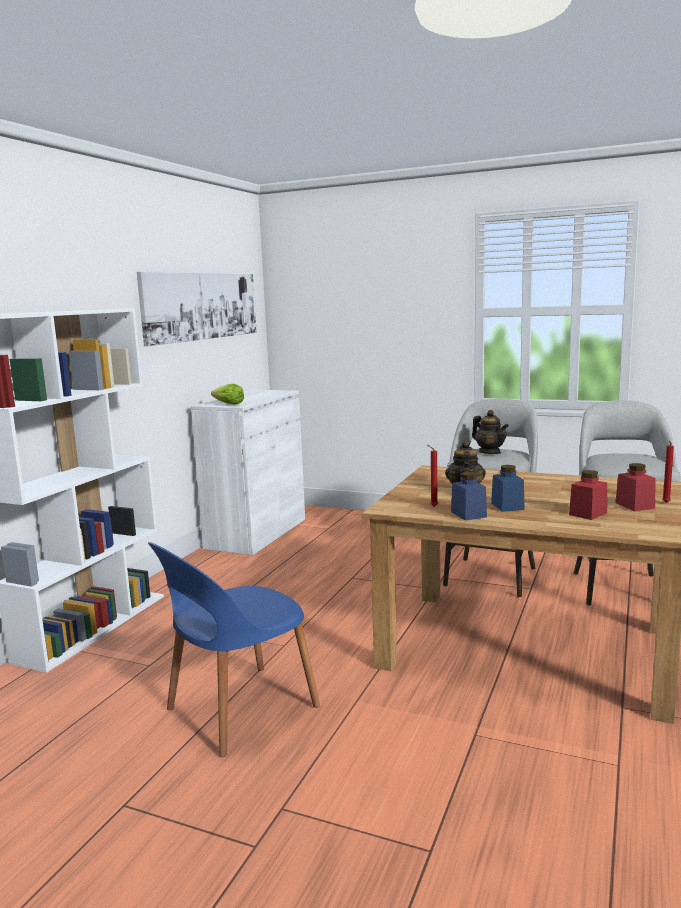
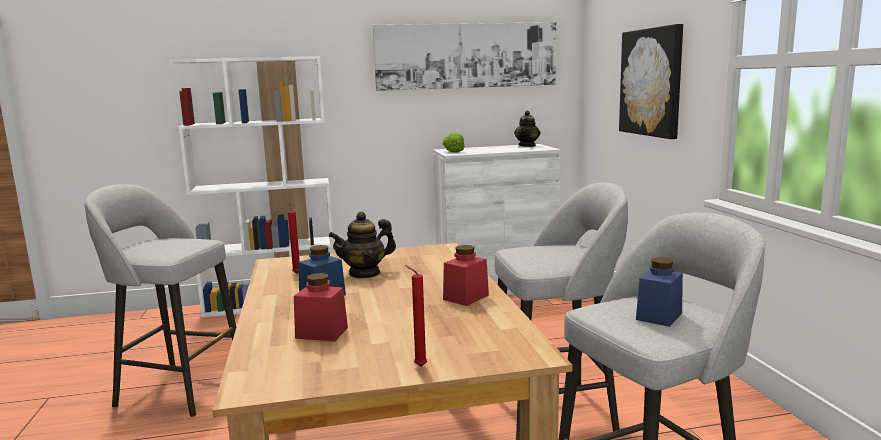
camera: 55 degrees right, 0 degrees up
(238, 710) = (178, 389): blue chair -> grey stool
(380, 327) = (651, 82): none -> picture
(468, 514) = (277, 288): blue jar -> blue jar (659, 316)
(490, 452) = (557, 251): teapot -> teapot (527, 146)
(634, 505) = (385, 350): red jar -> red jar (466, 297)

